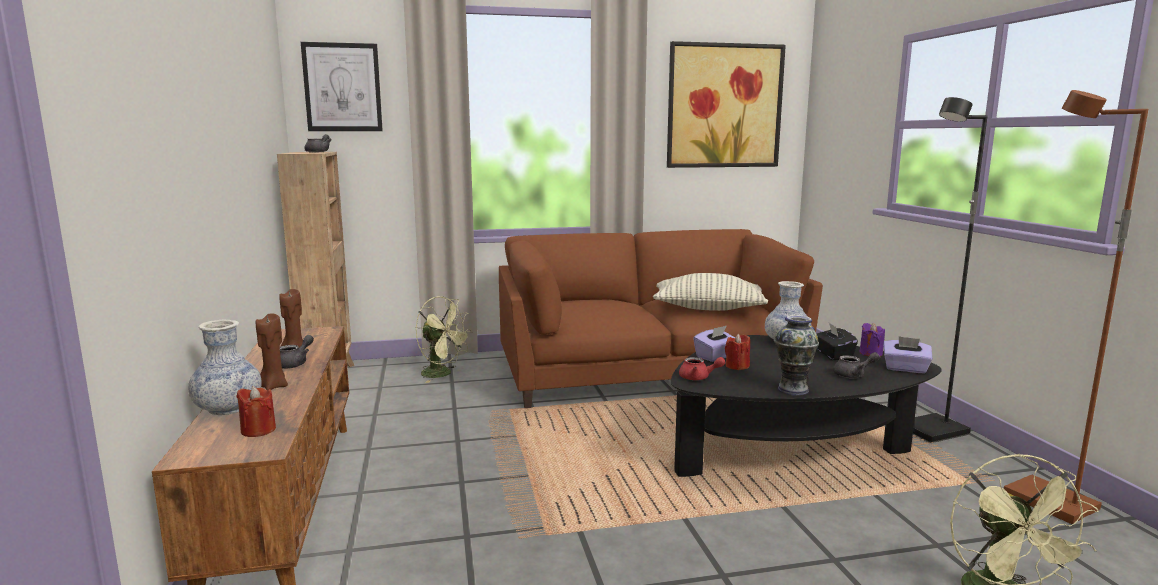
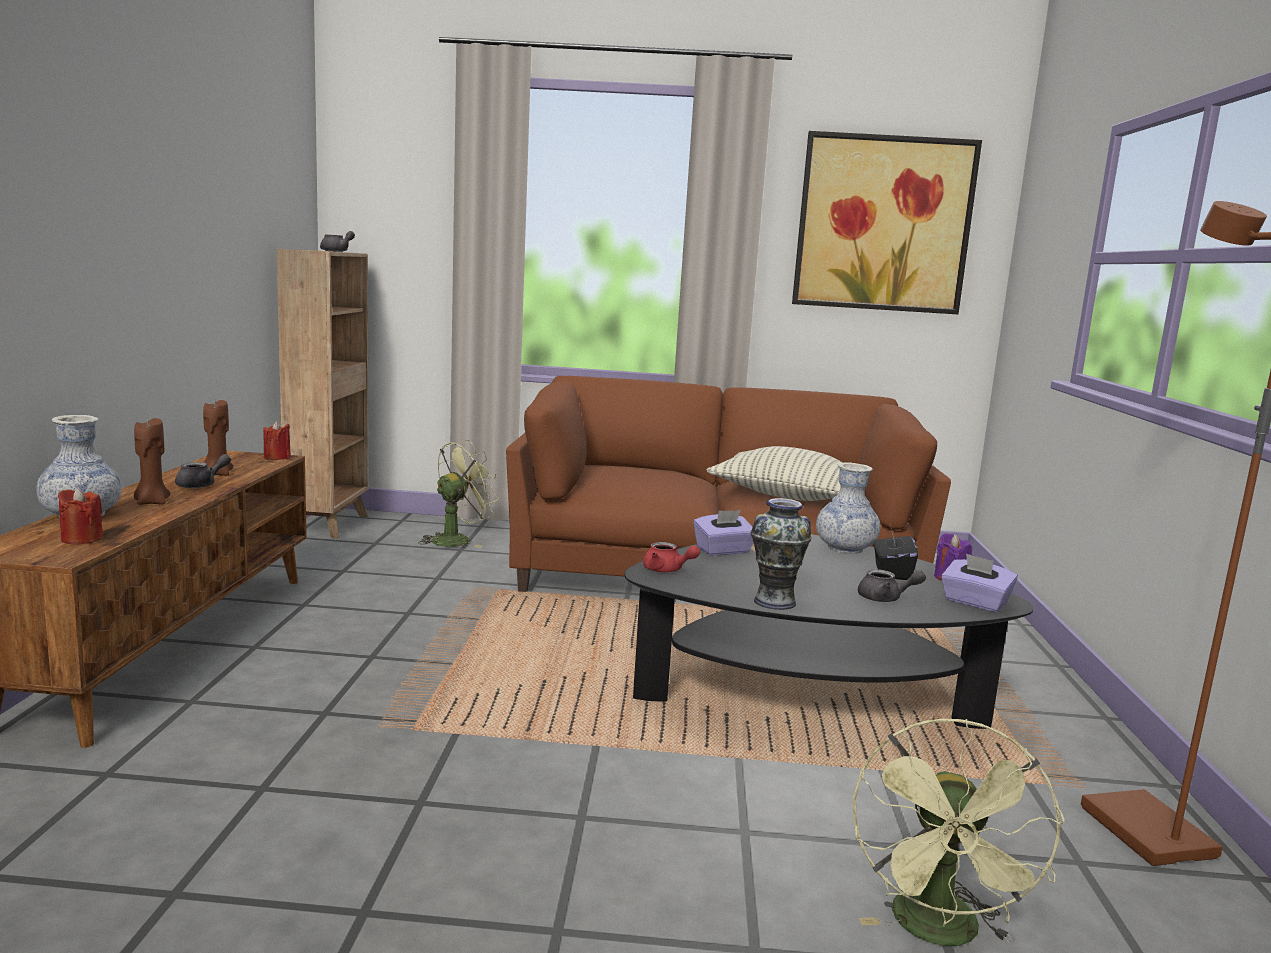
camera: 15 degrees right, 0 degrees up
(342, 87) = (383, 176): picture -> none
(442, 374) = (457, 540): green fan -> green fan turned 90 degrees counterclockwise
(737, 366) = (736, 565): red candle -> red candle (277, 458)
(933, 432) = (1054, 711): black floor lamp -> none

